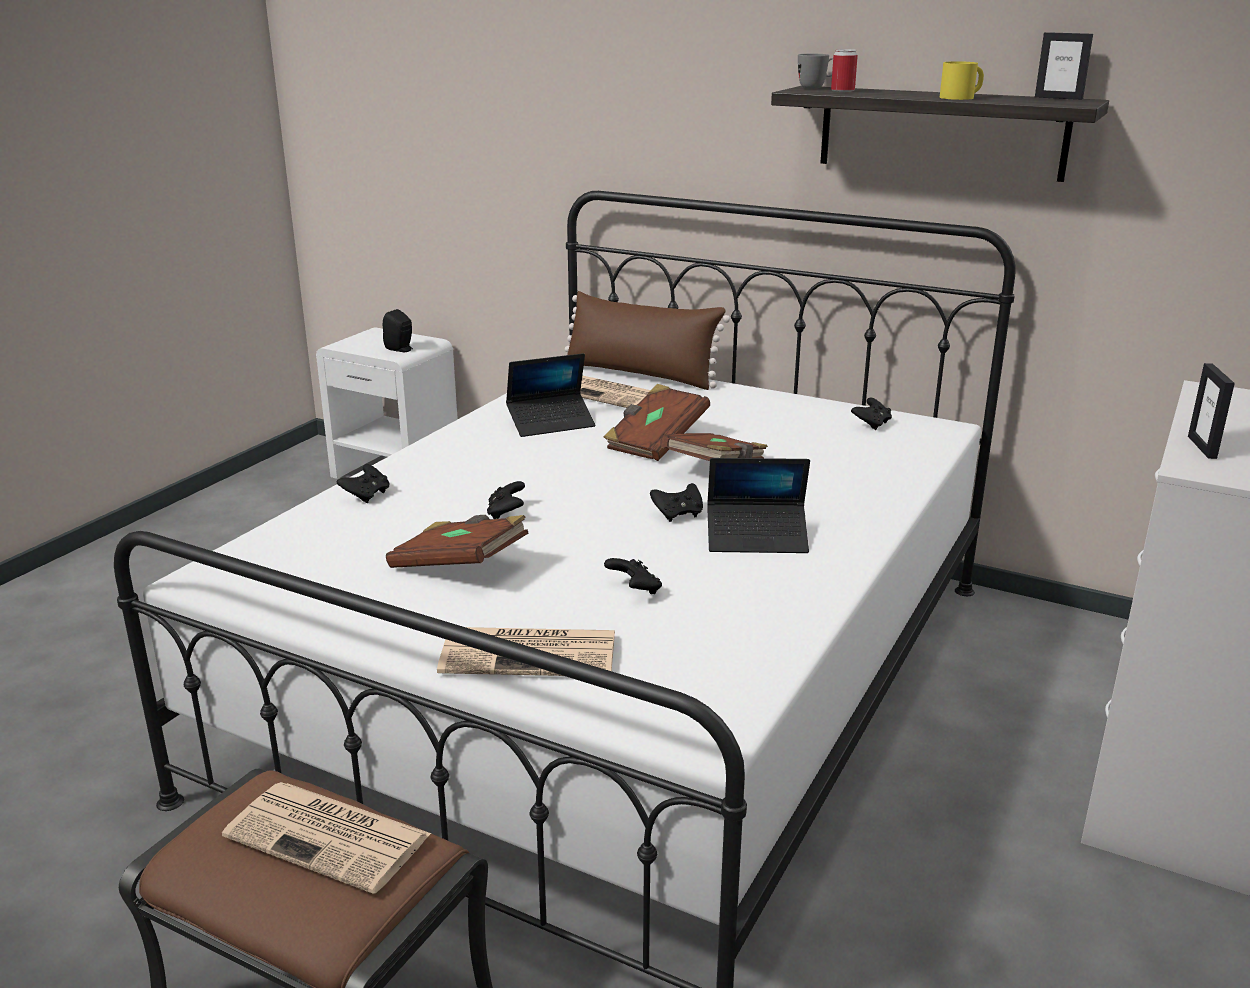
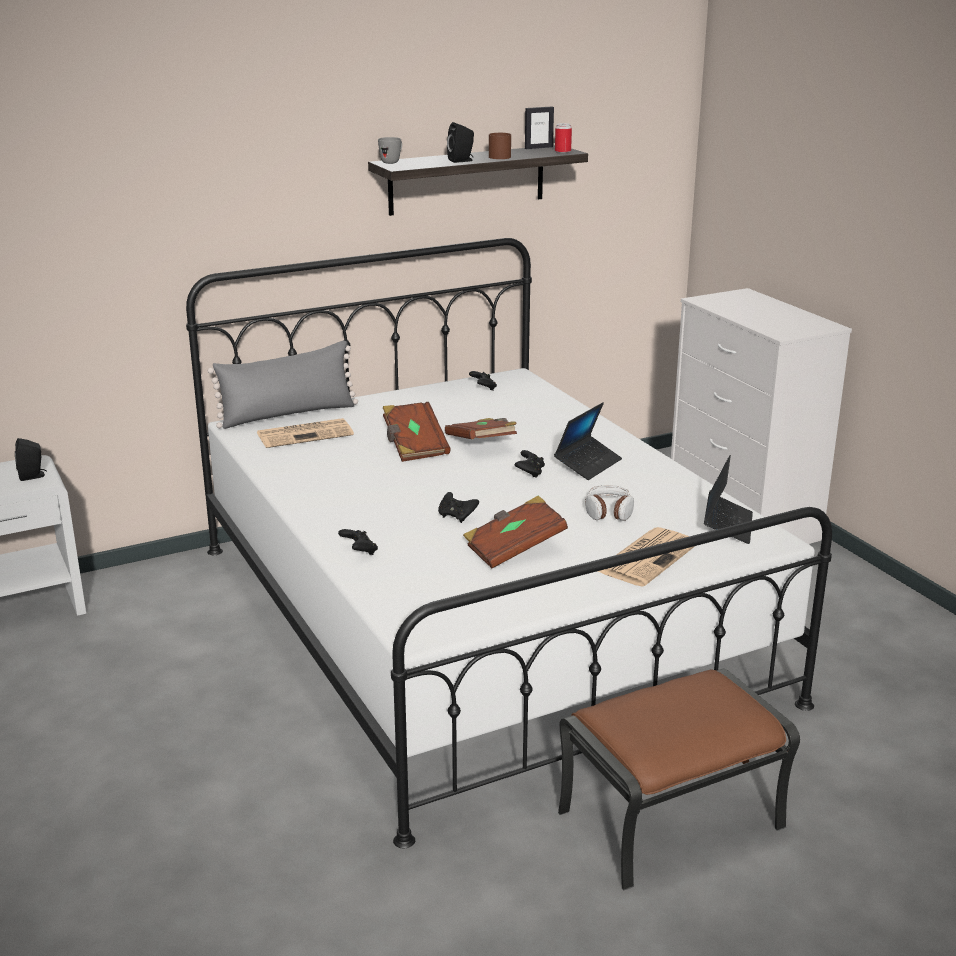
camera: 55 degrees left, 0 degrees up
(331, 836) = (680, 699): newspaper -> none
(551, 423) = (329, 464): laptop -> laptop (727, 525)
(635, 590) = (609, 511): black game controller -> headphones
(640, 374) = (288, 414): brown pillow -> grey pillow
(842, 91) = (421, 162): can -> can (562, 152)
(894, 95) = (462, 160): none -> black speaker
(962, 97) = (500, 156): yellow mug -> brown mug
(1202, 447) = (763, 325): picture frame -> none

